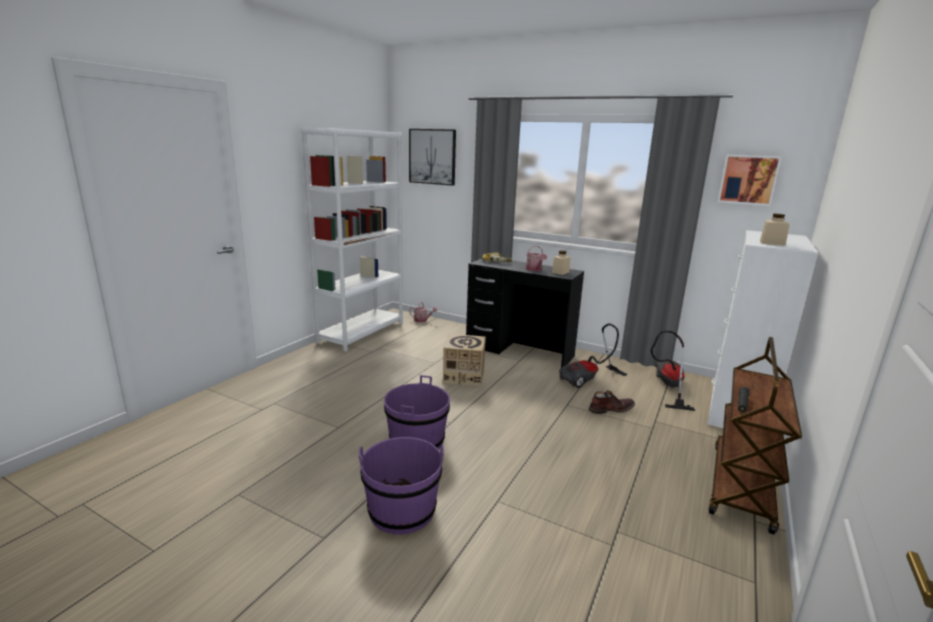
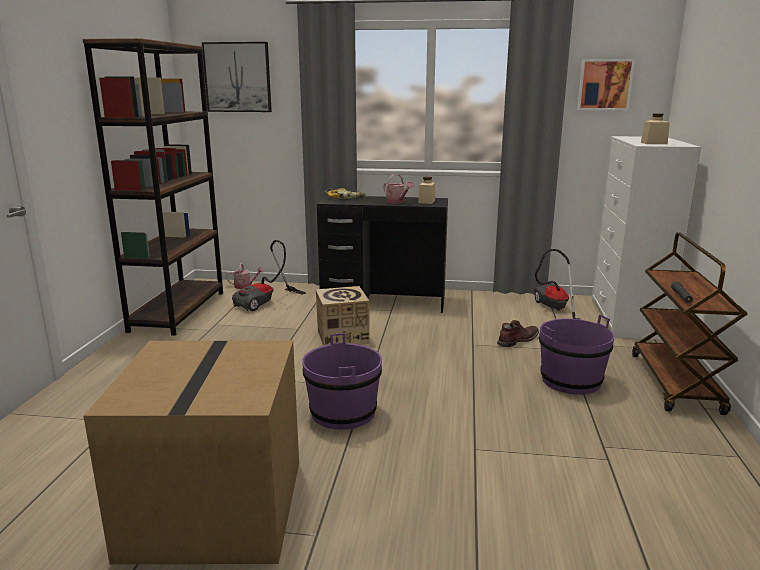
camera: 20 degrees left, 0 degrees up
(273, 492) = (213, 506): none -> cardboard box
(362, 332) = (178, 311): white bookcase -> brown bookcase
(402, 510) = (382, 484): purple bucket -> purple bucket (570, 380)
(589, 380) = (476, 317): vacuum cleaner -> vacuum cleaner (266, 303)

